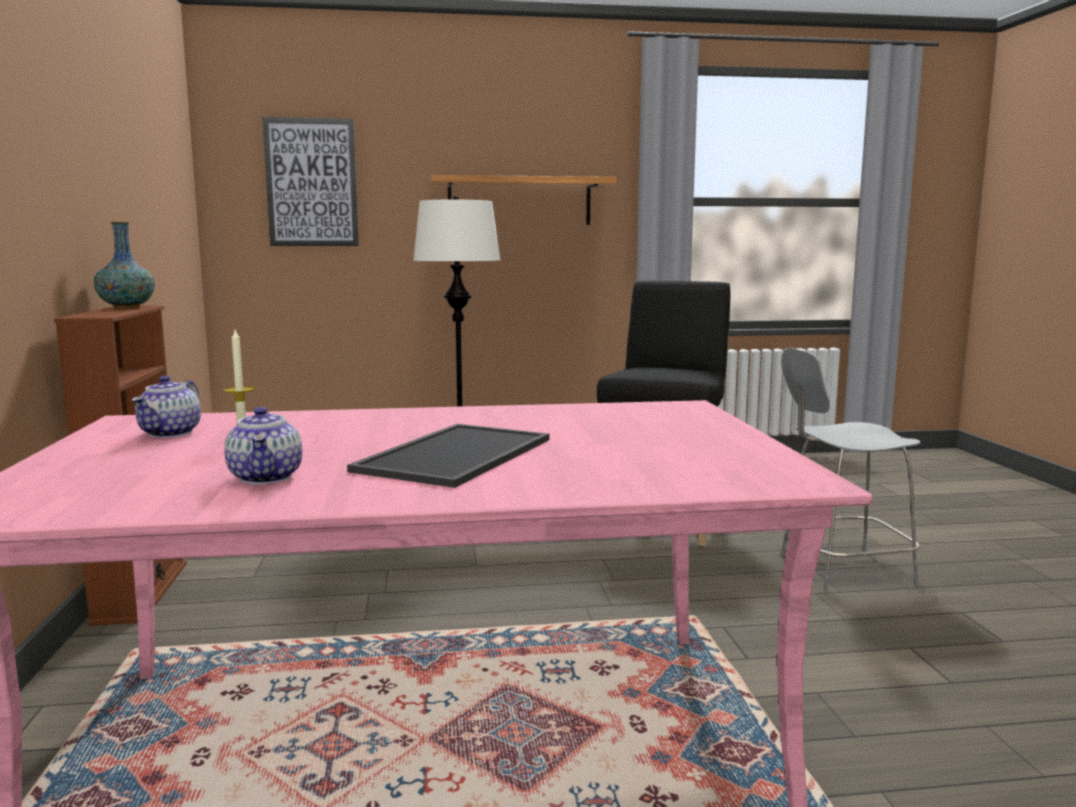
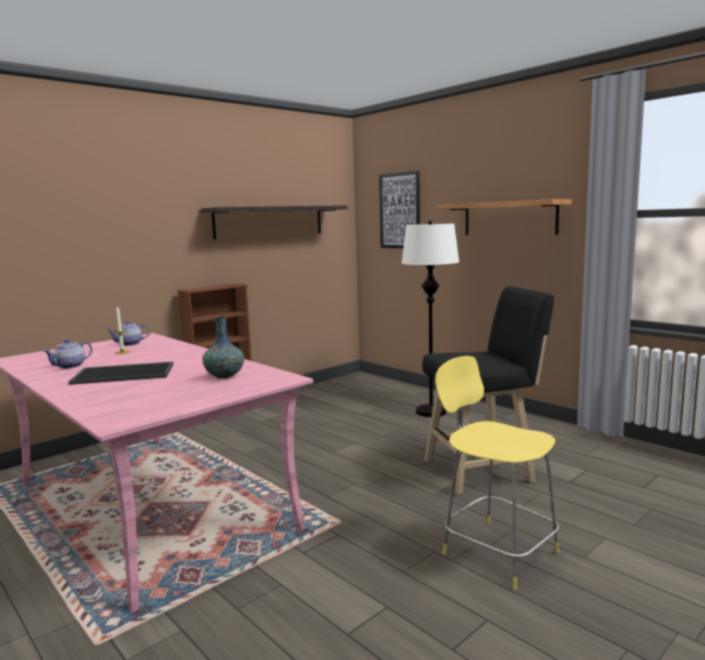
camera: 55 degrees right, 0 degrees up
(126, 307) = (229, 284): vase -> vase (224, 376)
(131, 179) = (269, 221): none -> shelf
(841, 569) = (496, 551): grey stool -> yellow stool

